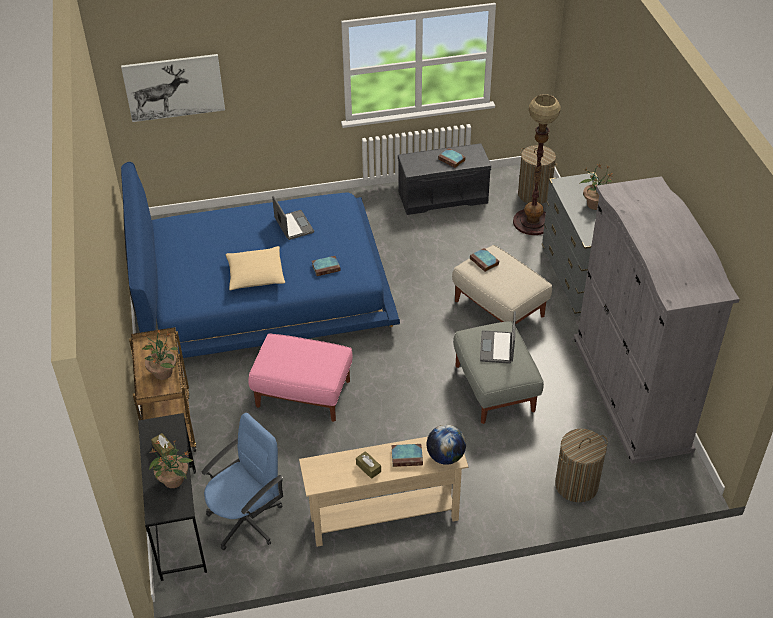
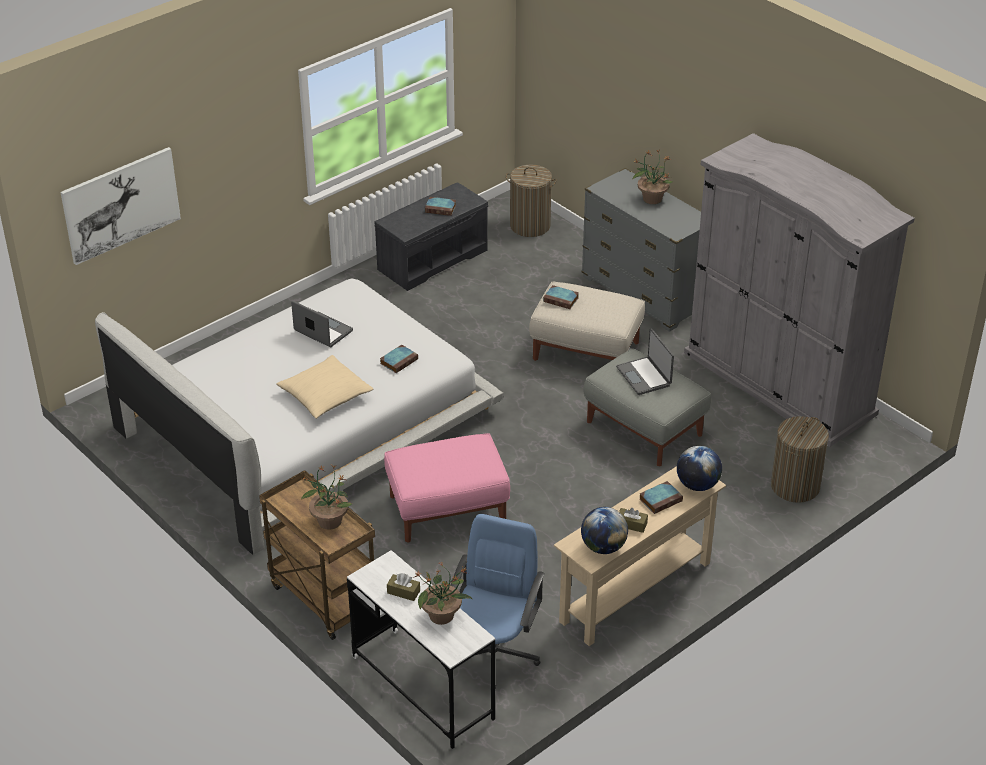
camera: 30 degrees left, 5 degrees down
(178, 523) = (422, 687): black desk -> white desk
(261, 289) = (306, 422): blue bed -> white bed
(332, 477) = (603, 547): none -> globe
(532, 222) = (550, 254): floor lamp -> none

